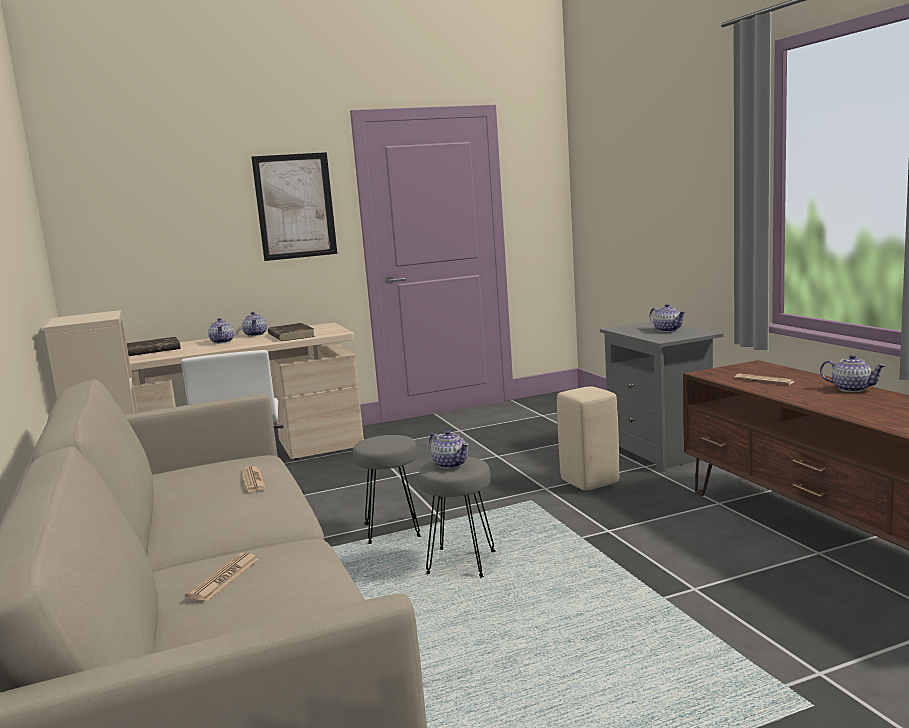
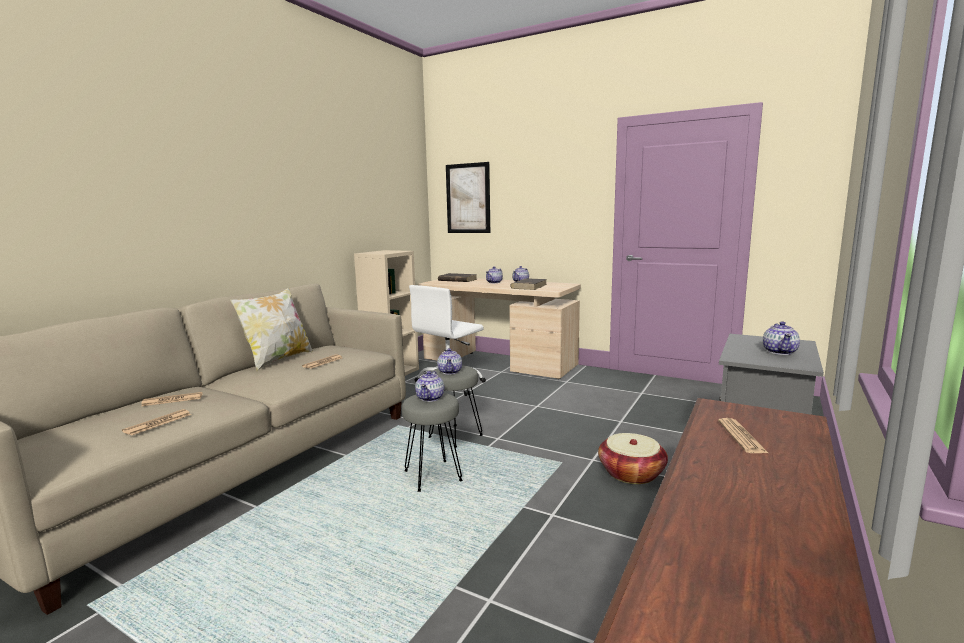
camera: 50 degrees right, 0 degrees up
(167, 505) = (277, 360): none -> pillow
(295, 206) = (566, 194): picture -> picture (468, 198)
(315, 589) = (158, 423): none -> newspaper
(589, 483) = (631, 473): beige stool -> basket
(851, 389) = (801, 493): teapot -> teapot (450, 371)

